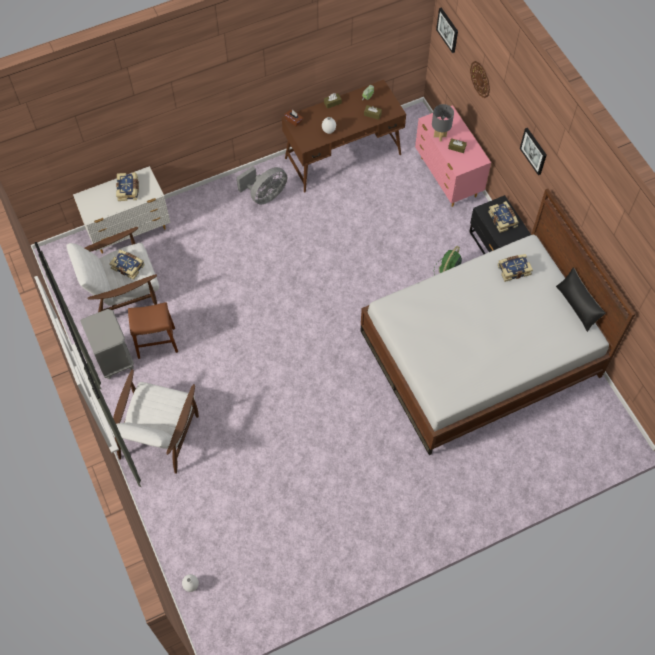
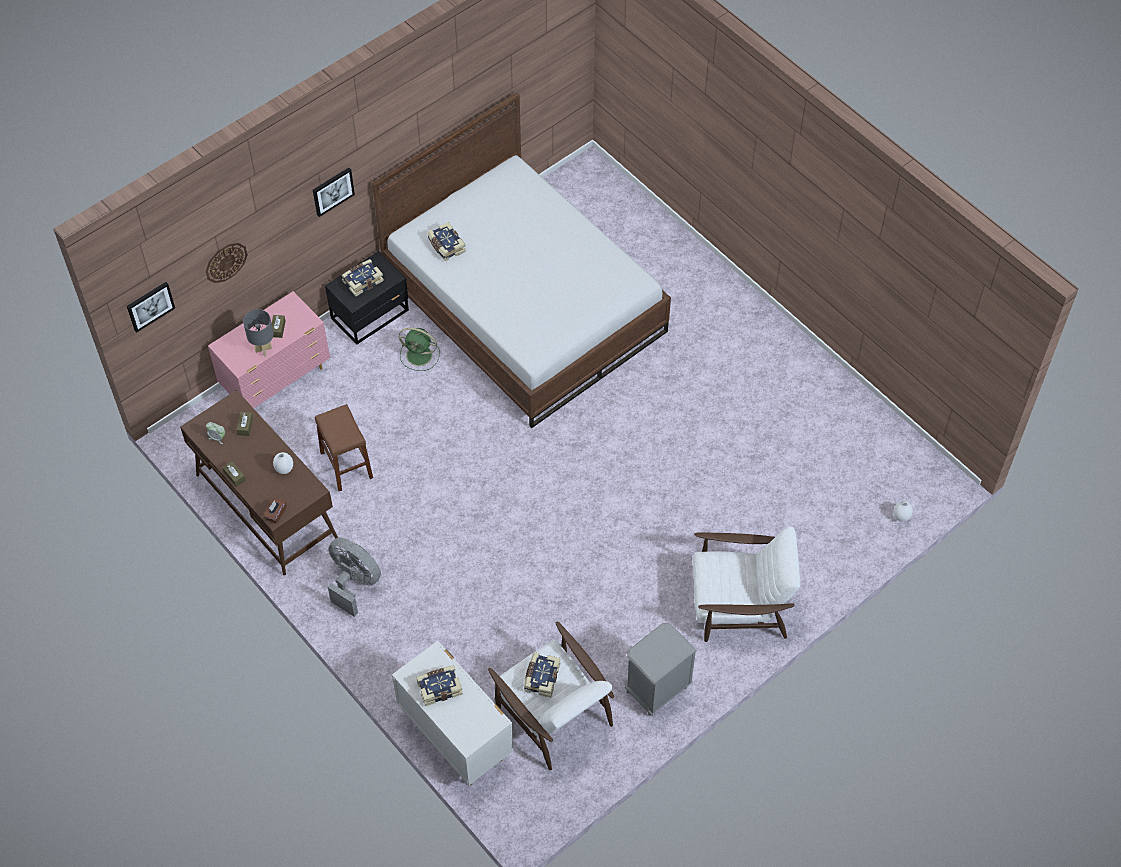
camera: 105 degrees left, 5 degrees down
(156, 342) = (617, 646): brown stool -> brown stool (346, 465)
(577, 305) = (477, 184): black pillow -> none

